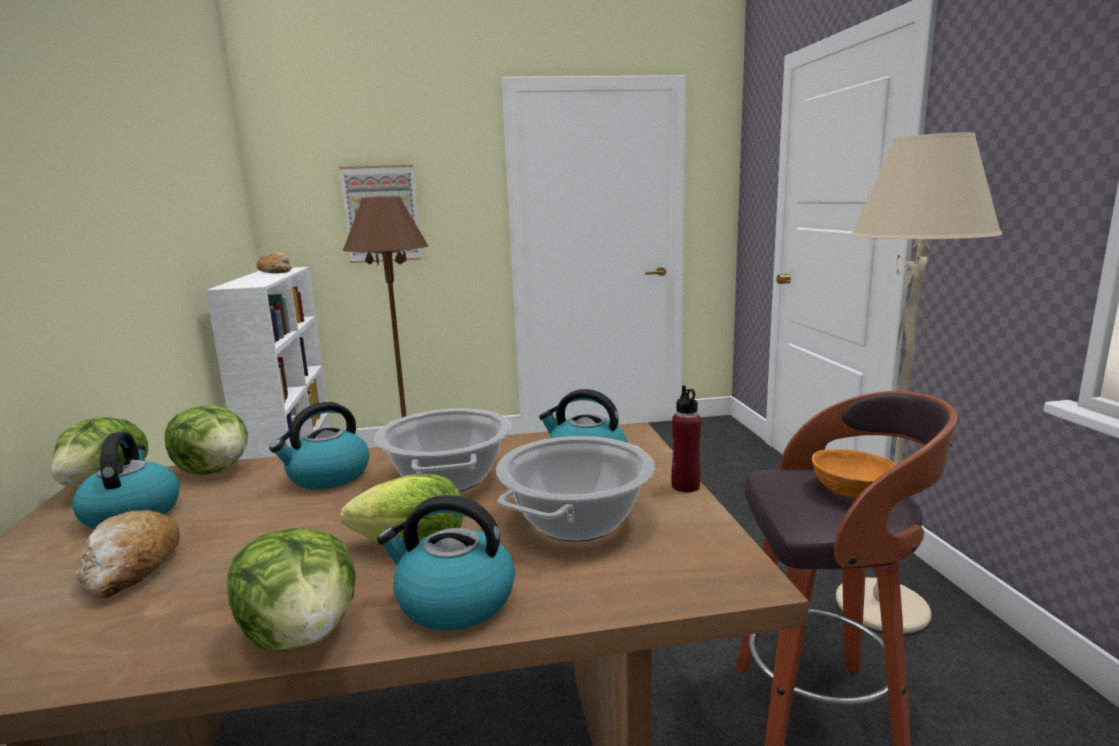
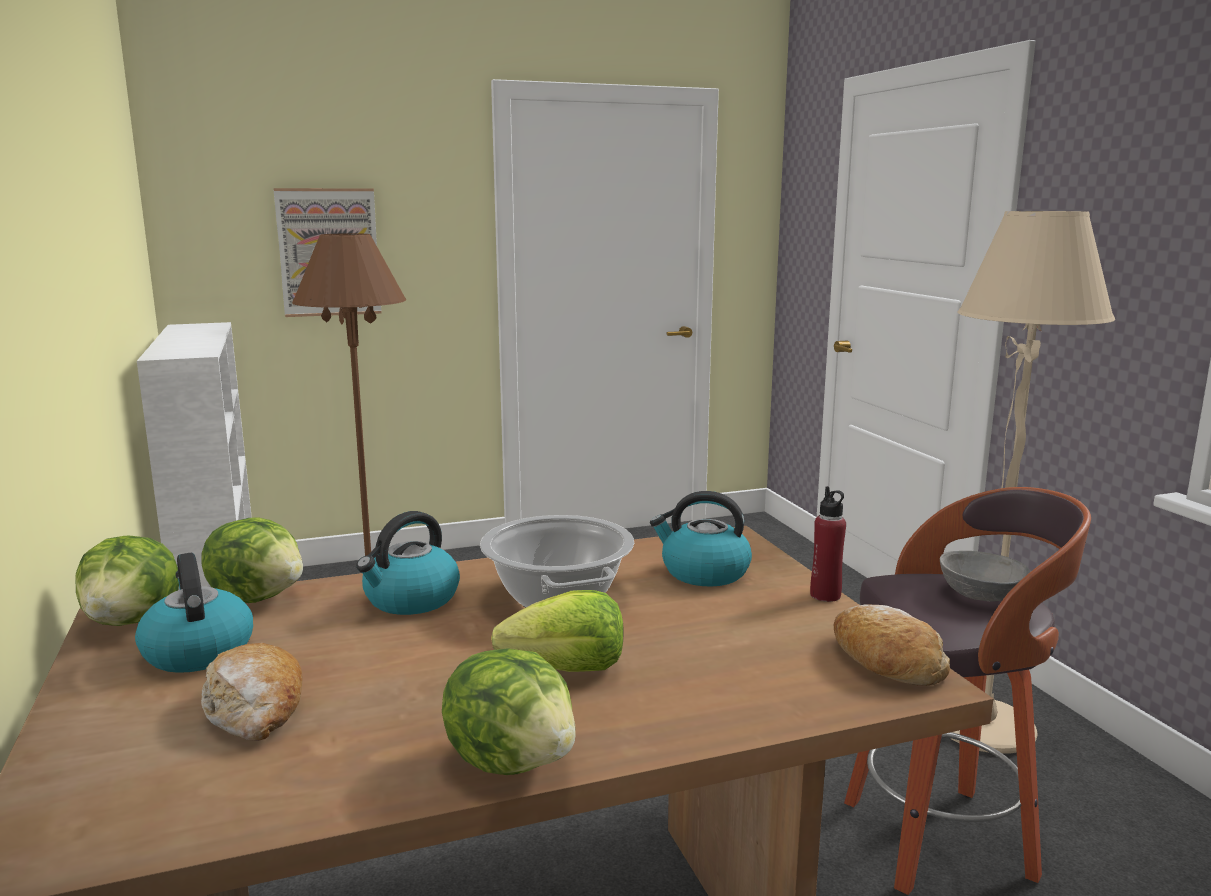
camera: 10 degrees left, 0 degrees up
(276, 272) = (195, 330): bread -> bread (885, 661)
(453, 601) = (650, 720): kettle -> none
(577, 521) = (730, 636): cooking pot -> none
(850, 490) = (980, 594): orange bowl -> grey bowl

